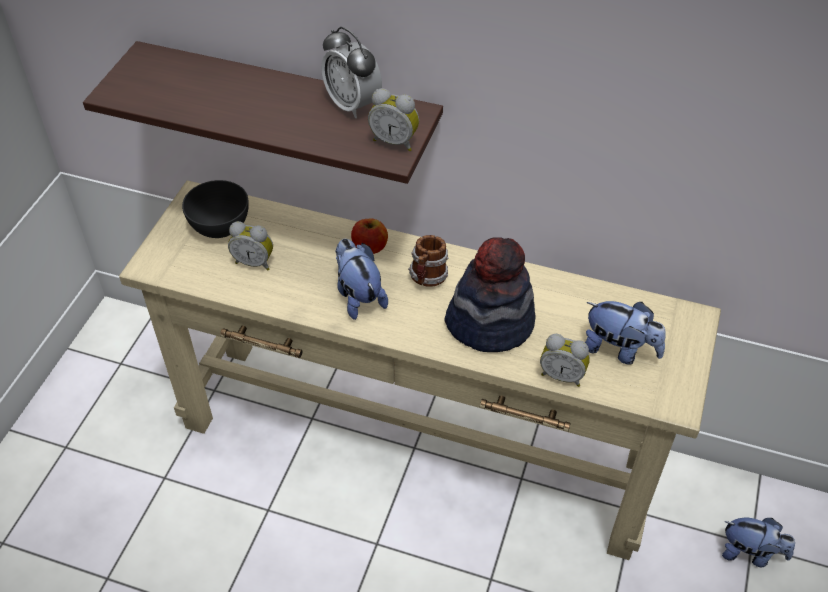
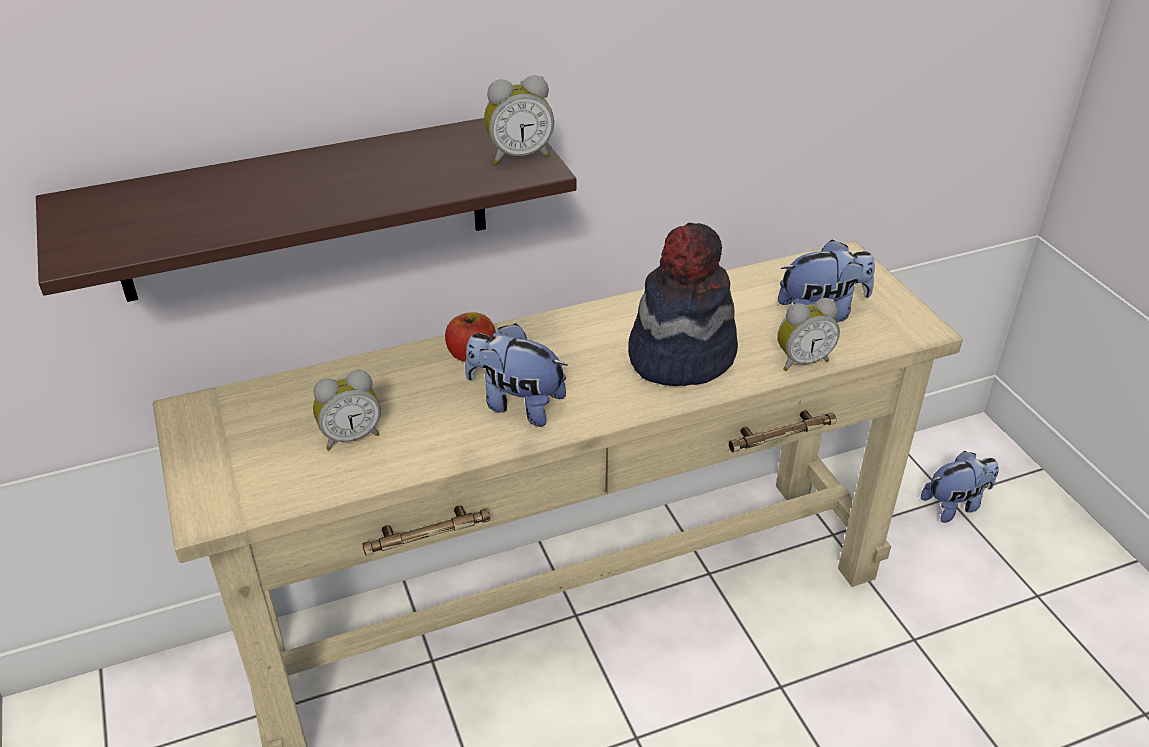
camera: 40 degrees left, 10 degrees down
(220, 227) = (260, 425): grey bowl -> none
(353, 105) = (424, 146): alarm clock -> none
(428, 278) = (570, 350): mug -> none

